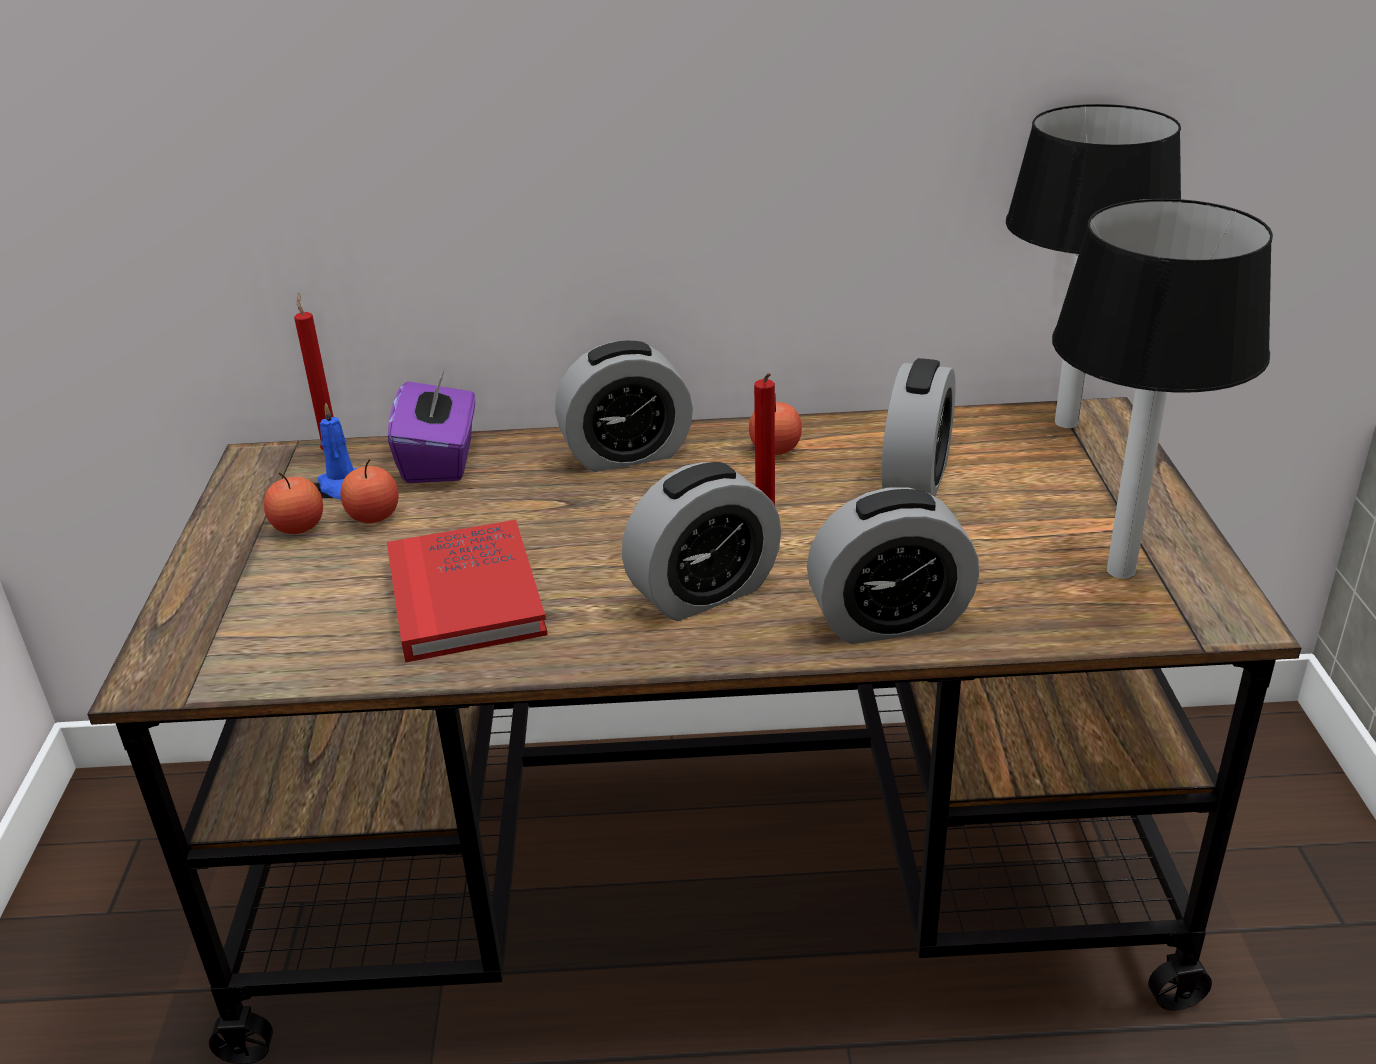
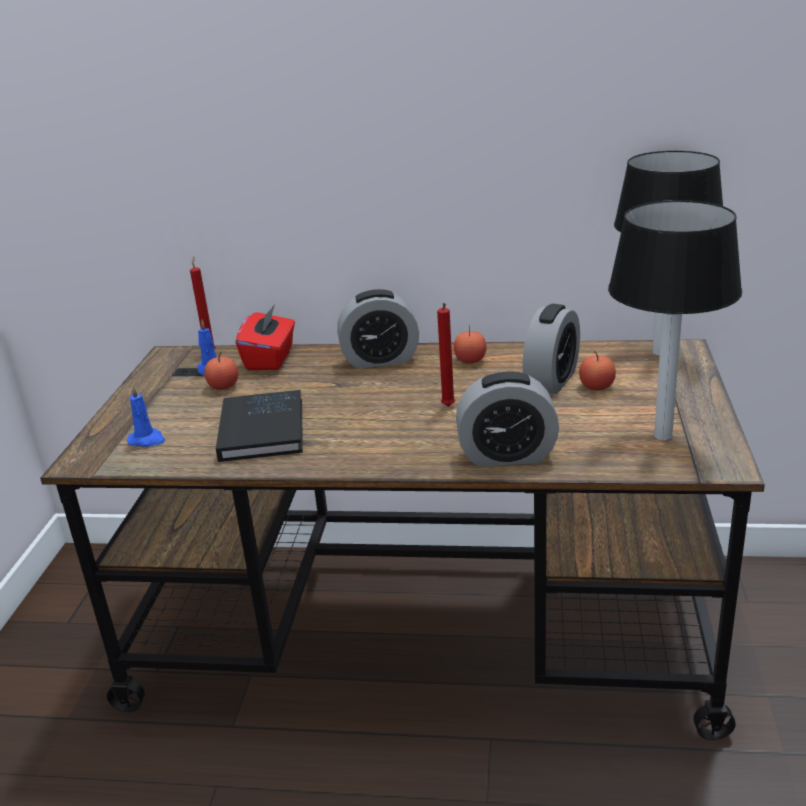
camera: 10 degrees right, 5 degrees down
(267, 628) = (147, 440): none -> blue candle
(298, 527) = (180, 390): apple -> apple (596, 387)
(440, 460) = (270, 359): purple tissue box -> red tissue box
(465, 596) = (262, 430): red book -> black book
(704, 592) = (401, 435): alarm clock -> none

